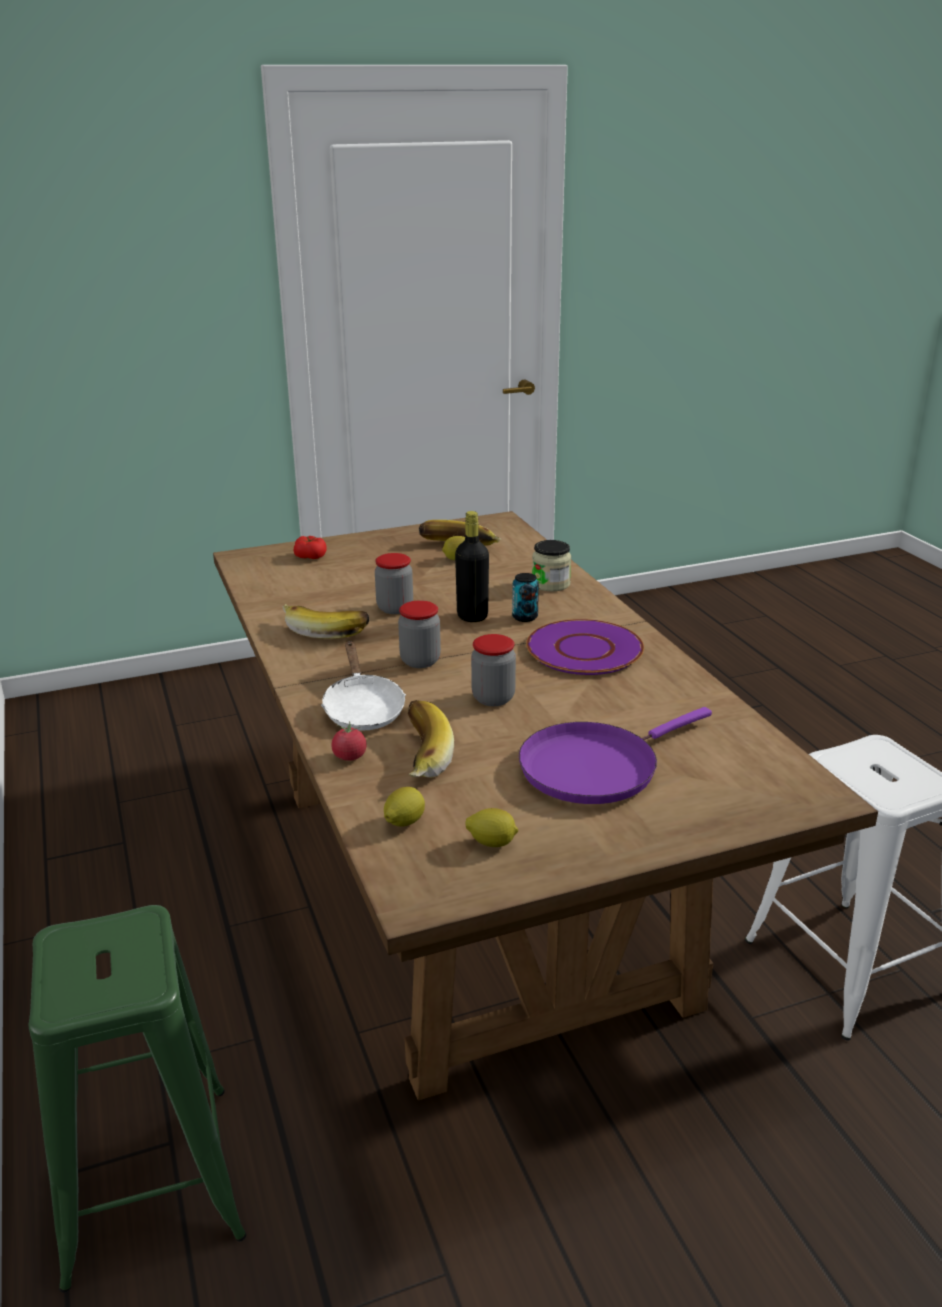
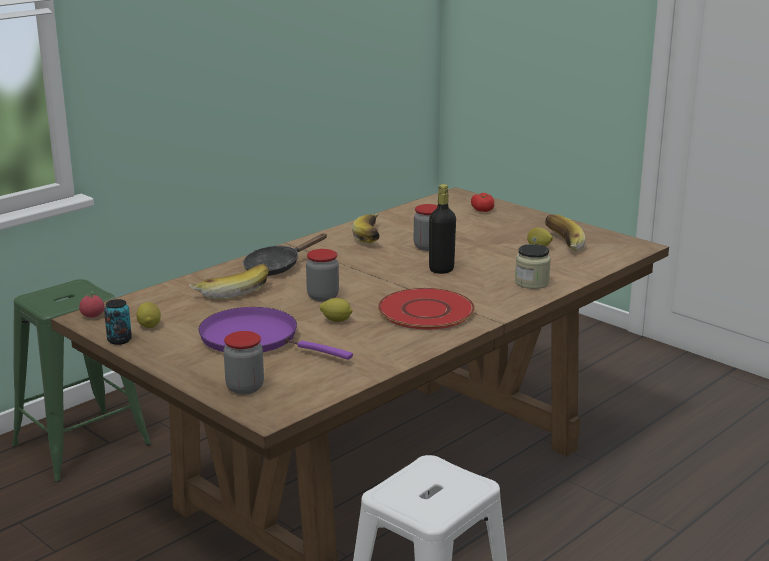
camera: 65 degrees right, 5 degrees down
(349, 757) = (218, 275): tomato -> tomato (92, 316)
(362, 709) = (277, 267): white frying pan -> black frying pan
(404, 822) = (157, 301): lemon -> lemon (336, 320)
(420, 661) = (355, 268): jar -> jar (245, 387)
(525, 617) = (459, 284): can -> can (119, 340)
(584, 650) = (425, 311): purple plate -> red plate

